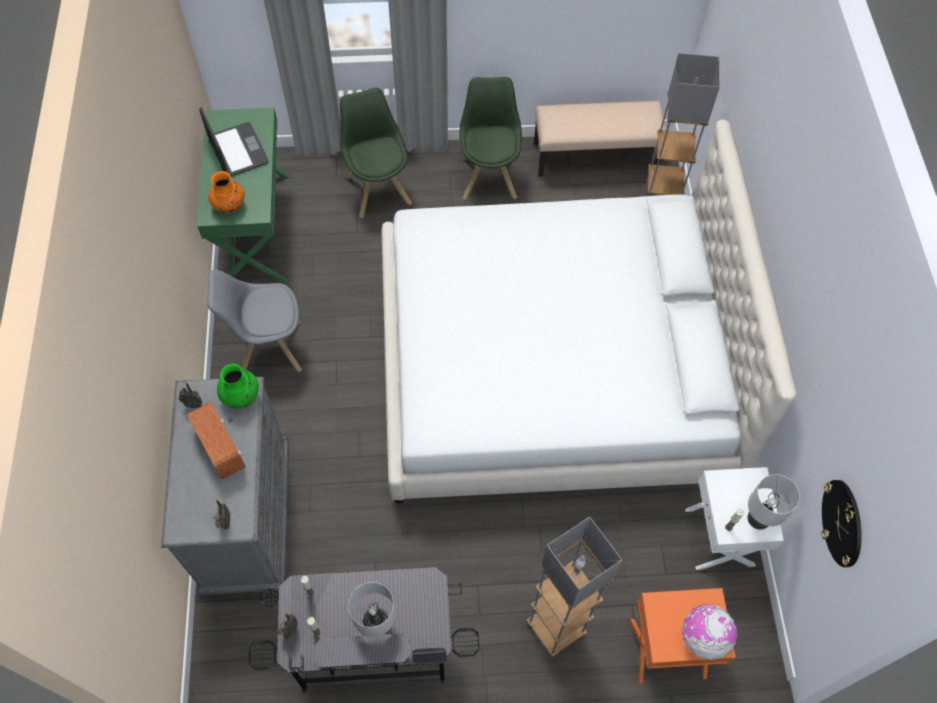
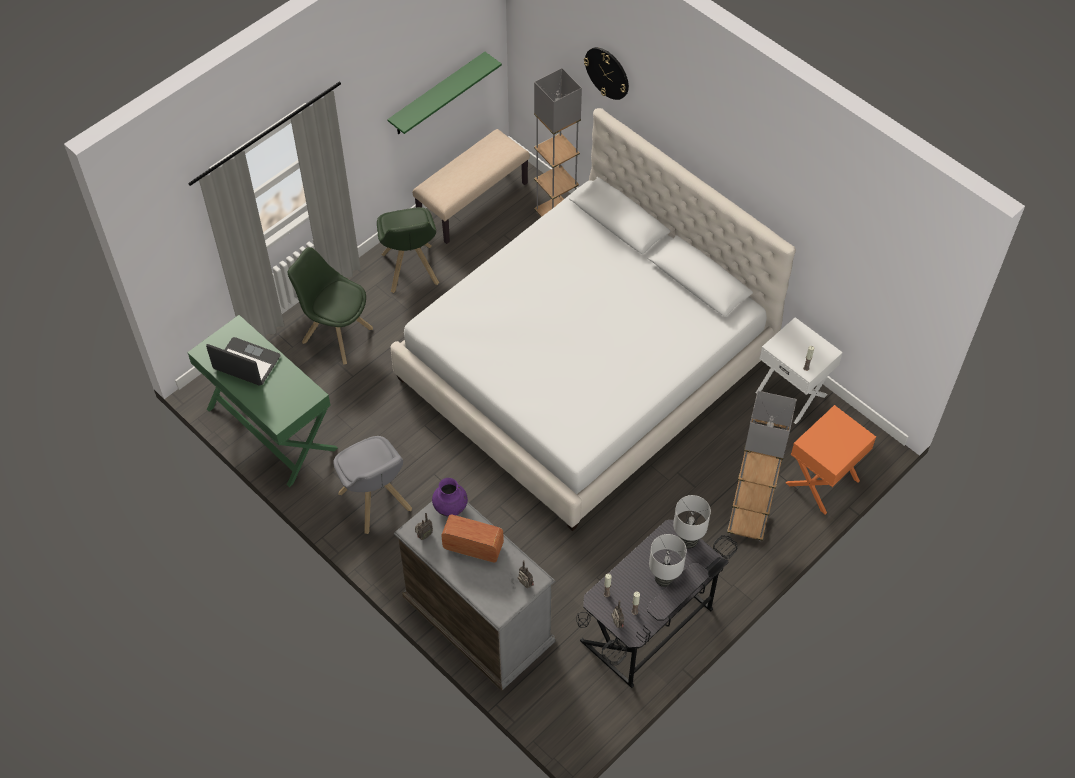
camera: 40 degrees left, 5 degrees down
(229, 206) = (285, 404): orange vase -> none
(241, 396) = (450, 507): green vase -> purple vase
(269, 348) = (376, 501): grey chair -> grey chair turned 75 degrees counterclockwise
(488, 177) = (410, 269): green chair -> green chair turned 150 degrees counterclockwise
(596, 21) = (437, 95): none -> green shelf
(703, 637) = (849, 440): globe -> none
(758, 518) = (817, 350): grey table lamp -> grey table lamp (688, 540)
(842, 523) = (882, 299): wall clock -> wall clock (607, 73)

